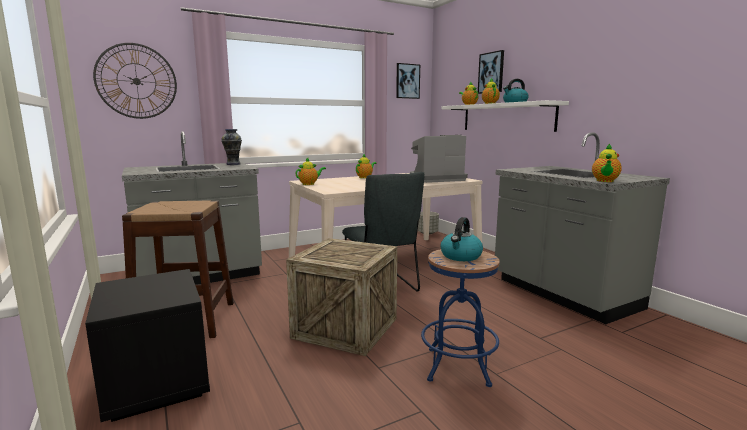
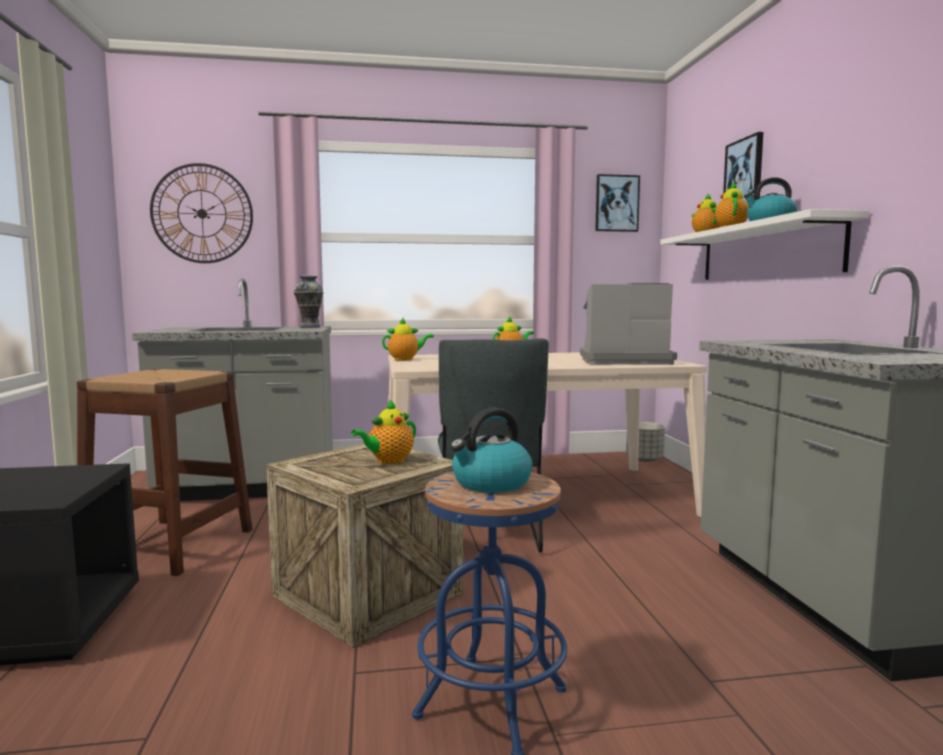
camera: 20 degrees right, 5 degrees down
(605, 181) = (879, 359): teapot -> teapot (388, 461)

